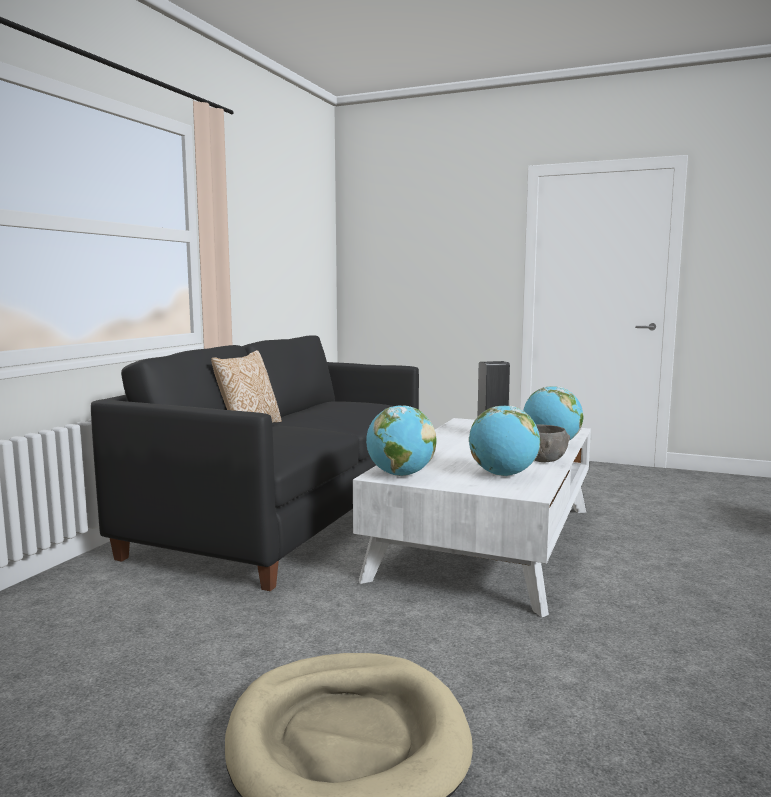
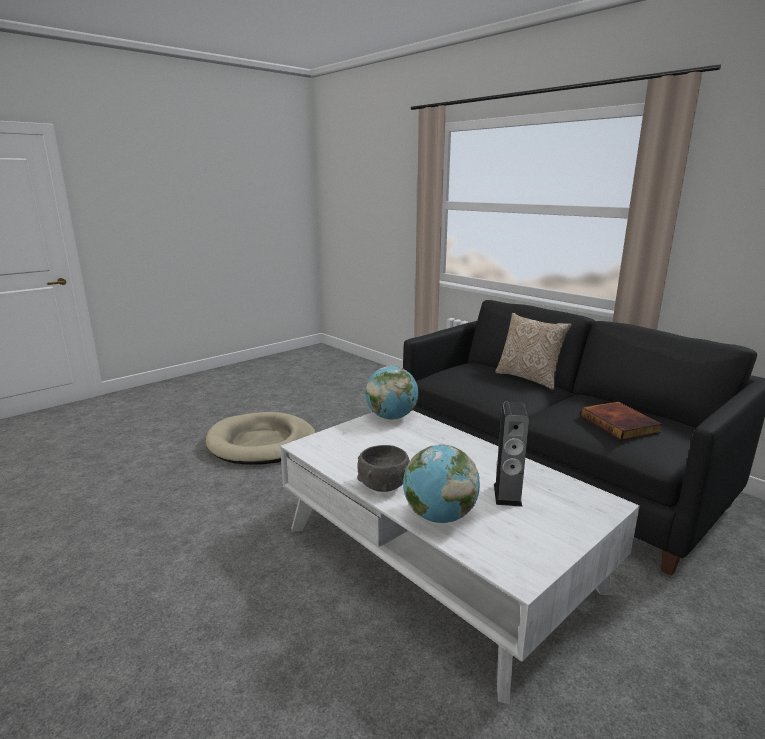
camera: 115 degrees right, 10 degrees up
(354, 406) = (620, 424): none -> book
(503, 475) = (355, 451): globe -> none

